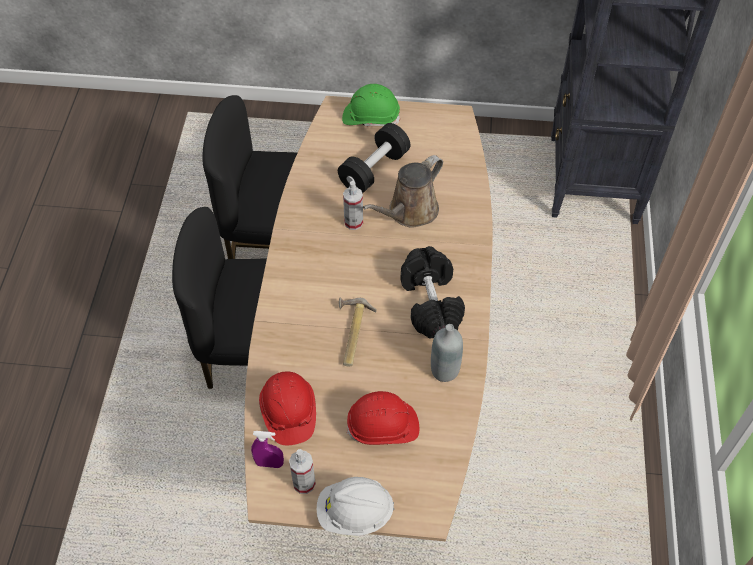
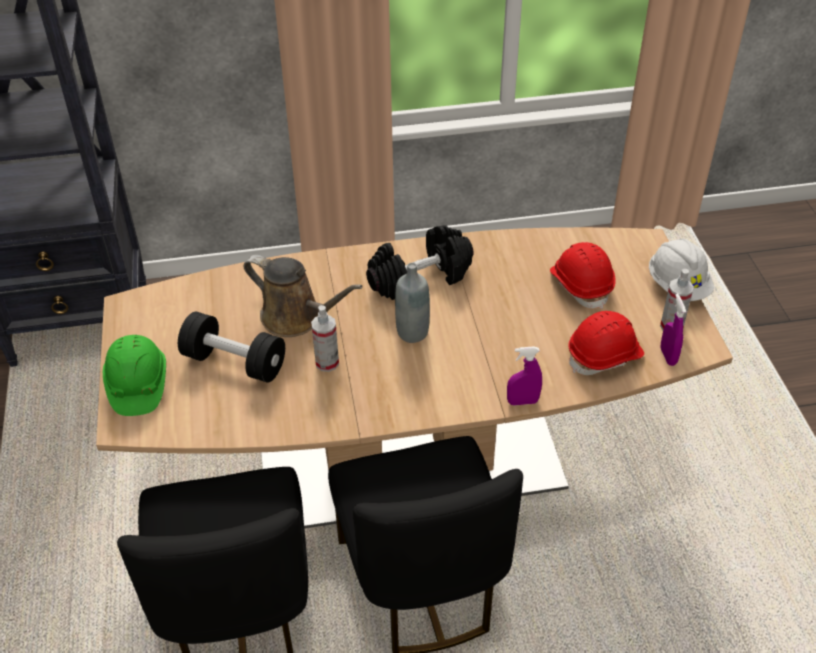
camera: 105 degrees left, 10 degrees down
(264, 336) = (522, 402): none -> purple spray bottle
(351, 333) = (485, 331): hammer -> none
(444, 370) = (496, 256): grey bottle -> grey bottle (412, 333)

